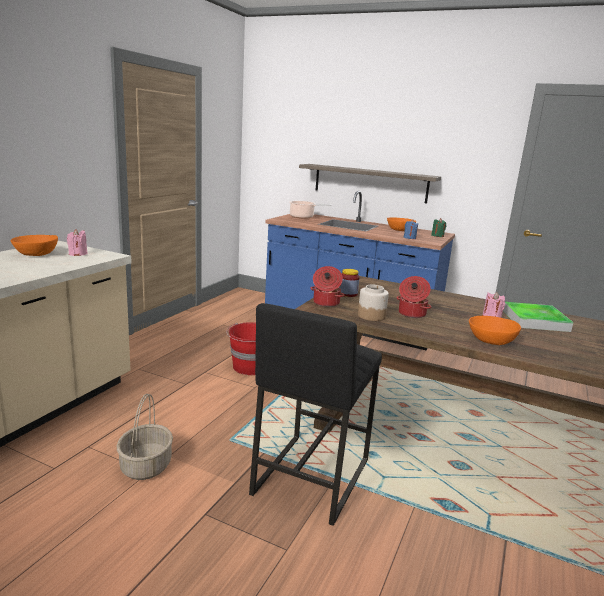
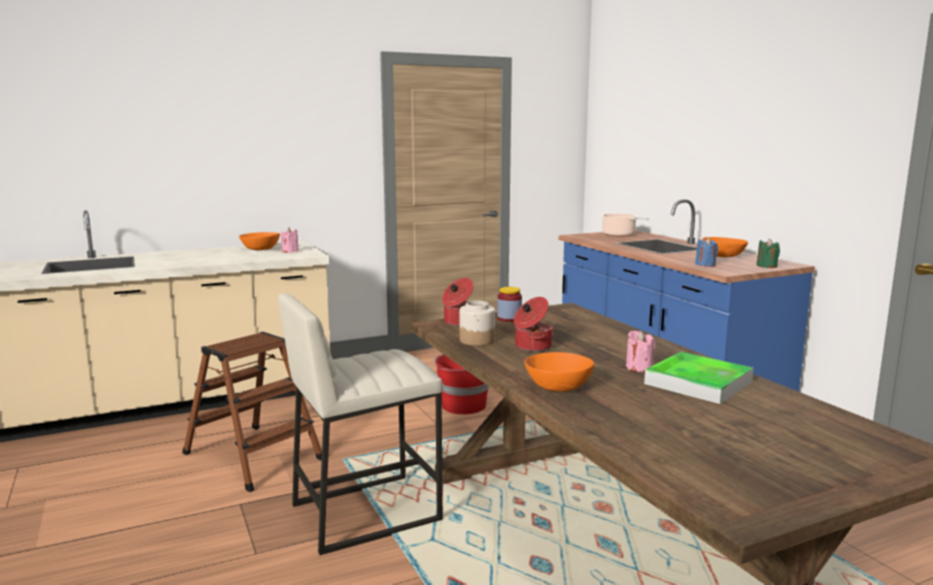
camera: 40 degrees right, 5 degrees down
(145, 465) = (252, 456): basket -> brown step ladder
(311, 476) = (365, 512): black stool -> beige stool
(370, 183) = (711, 188): shelf -> none

